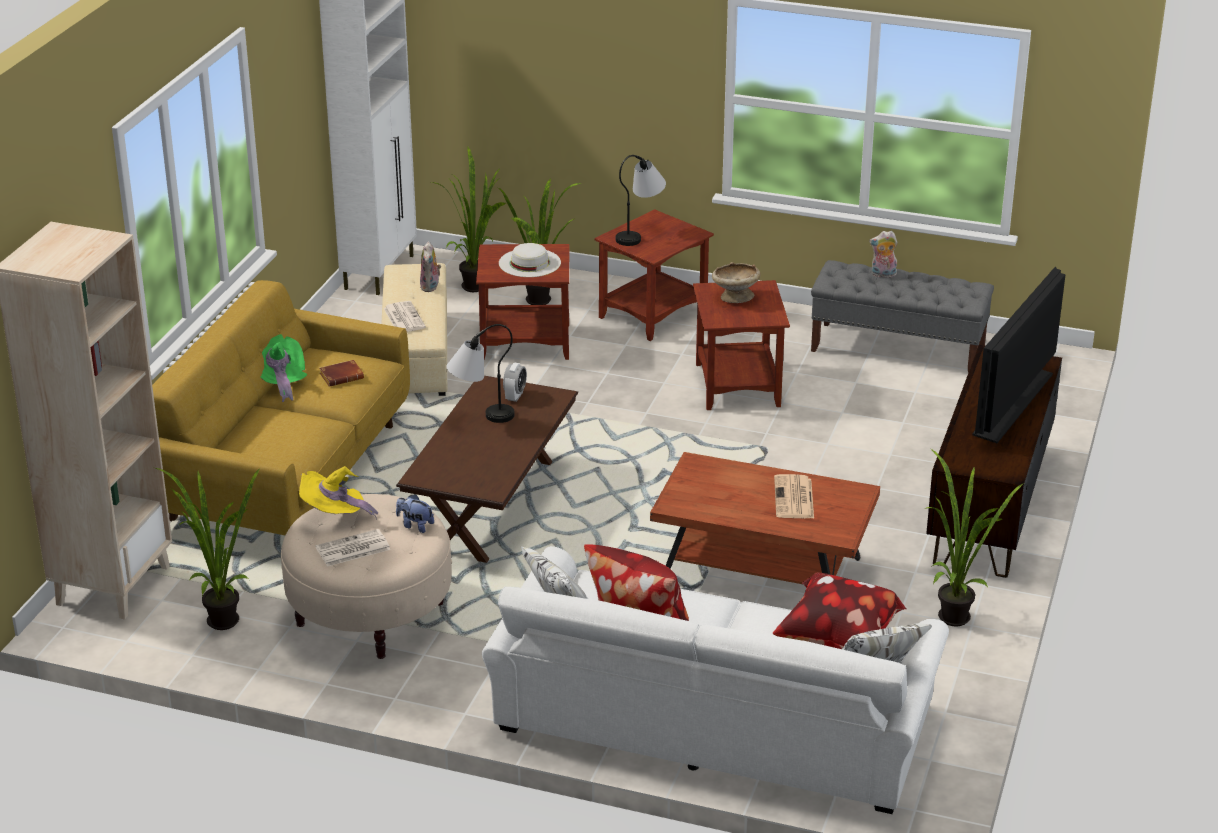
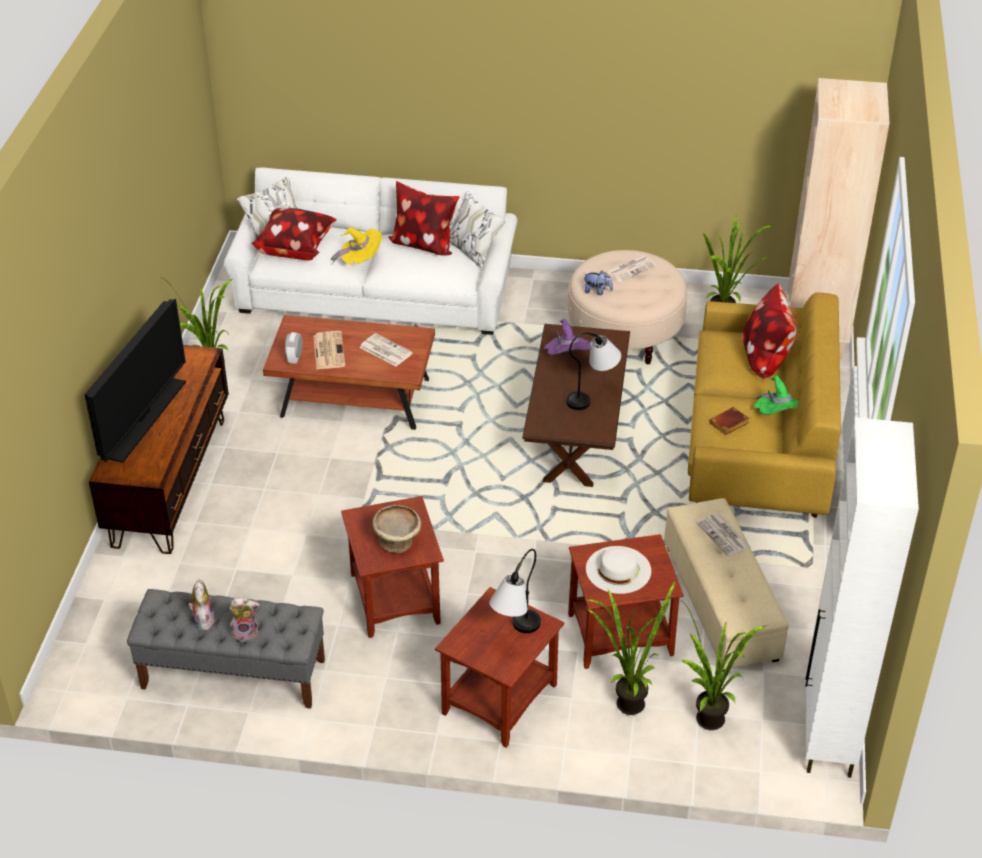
camera: 170 degrees right, 10 degrees up
(249, 436) = (765, 357): none -> pillow
(335, 515) = (657, 292): yellow hat -> yellow hat (360, 260)
(431, 287) = (720, 585): plush toy -> plush toy (203, 619)
(492, 459) = (567, 358): none -> purple hat
(515, 396) = (573, 423): alarm clock -> alarm clock (295, 358)
(720, 491) = (385, 350): none -> newspaper

